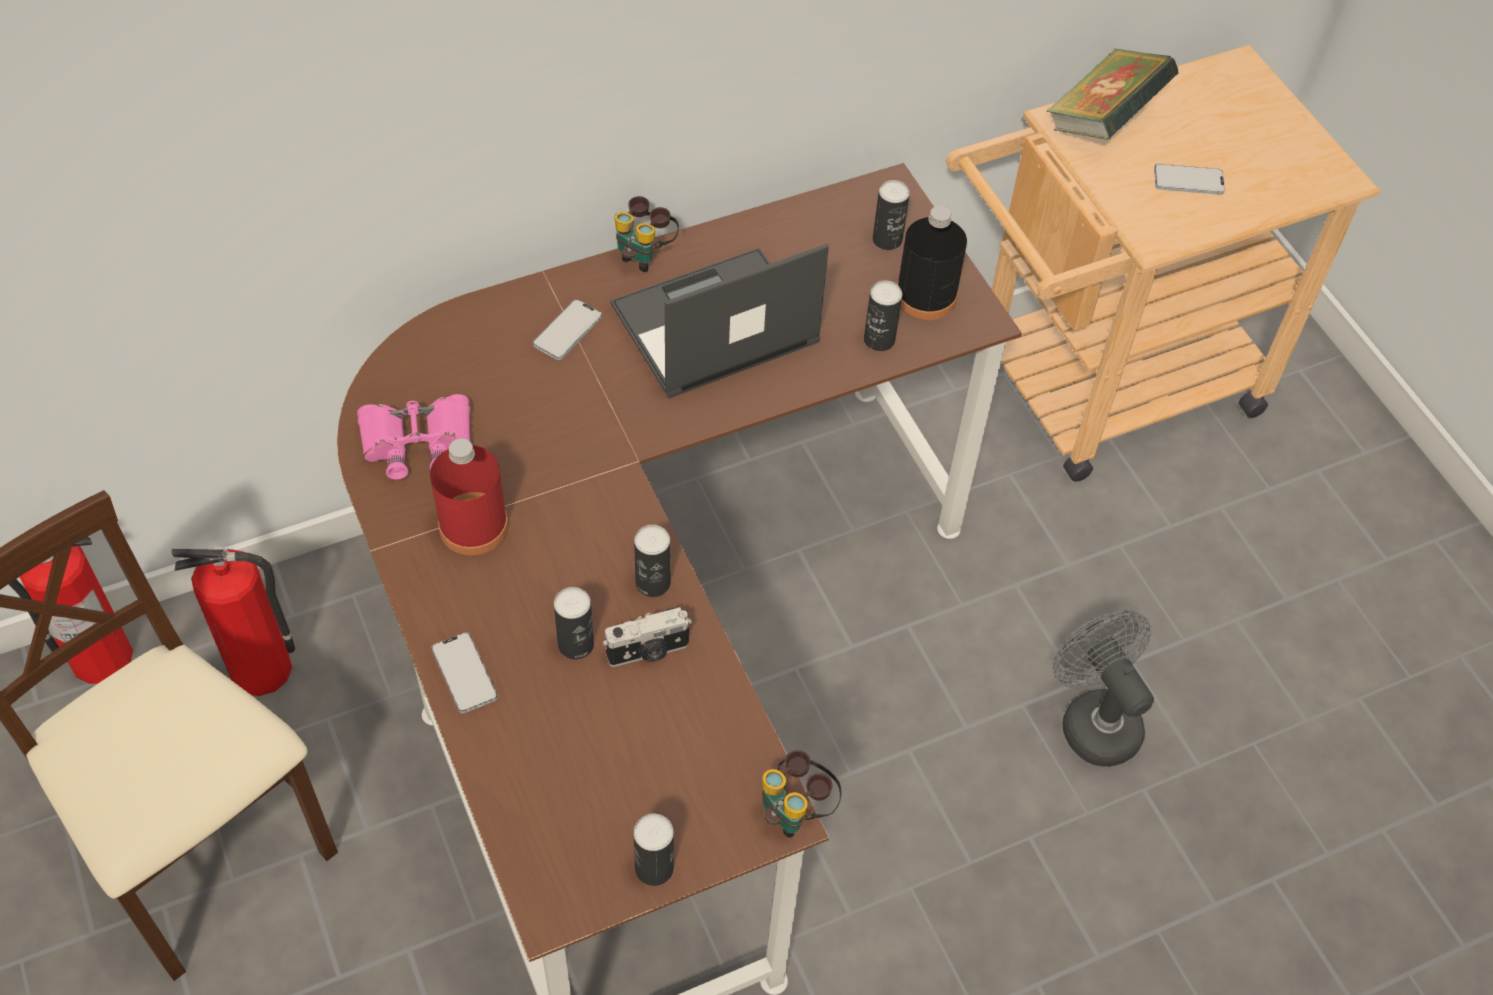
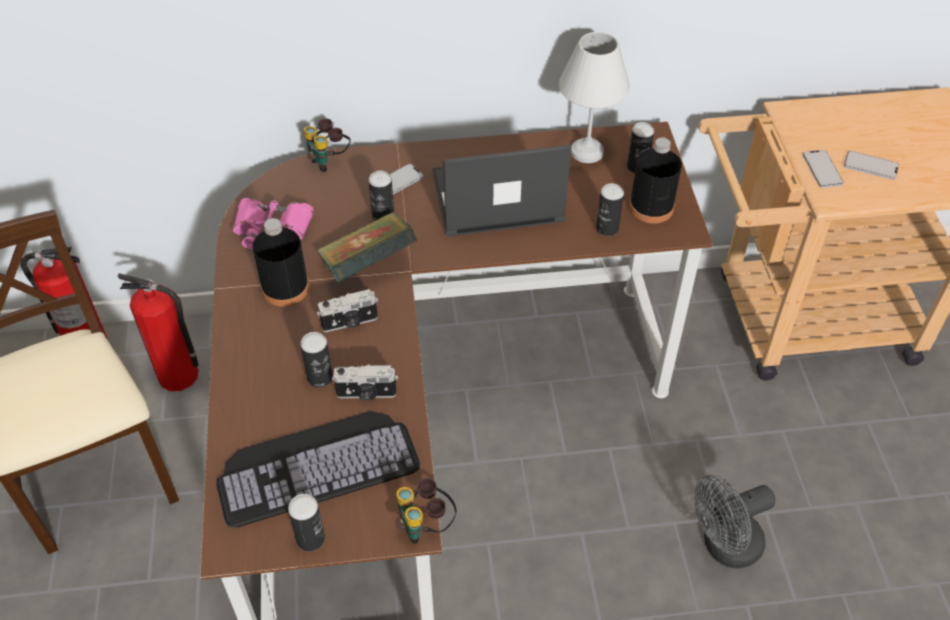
camera: 20 degrees right, 5 degrees down
(464, 673) = (239, 379): phone -> phone (822, 169)
(473, 526) = (285, 288): red bottle -> black bottle
(585, 556) = (350, 323): none -> camera
(621, 764) = (317, 463): none -> keyboard
(645, 254) = (468, 145): binoculars -> binoculars (329, 161)
(653, 583) = (388, 350): can -> can (383, 216)
(815, 231) = (588, 152): none -> white table lamp
(1093, 719) = (724, 546): grey fan -> grey fan turned 105 degrees counterclockwise
(1104, 121) = (820, 117): book -> book (368, 266)

